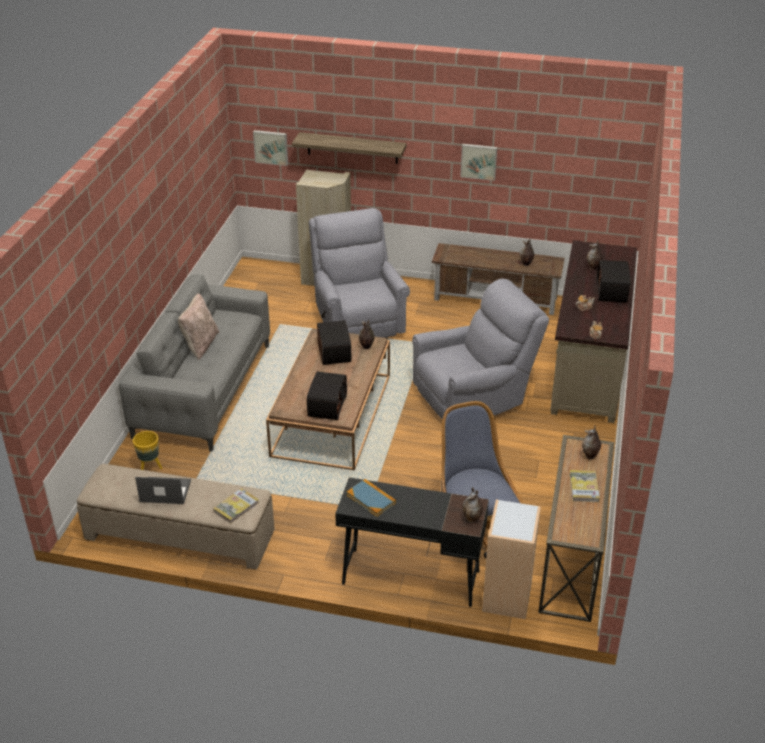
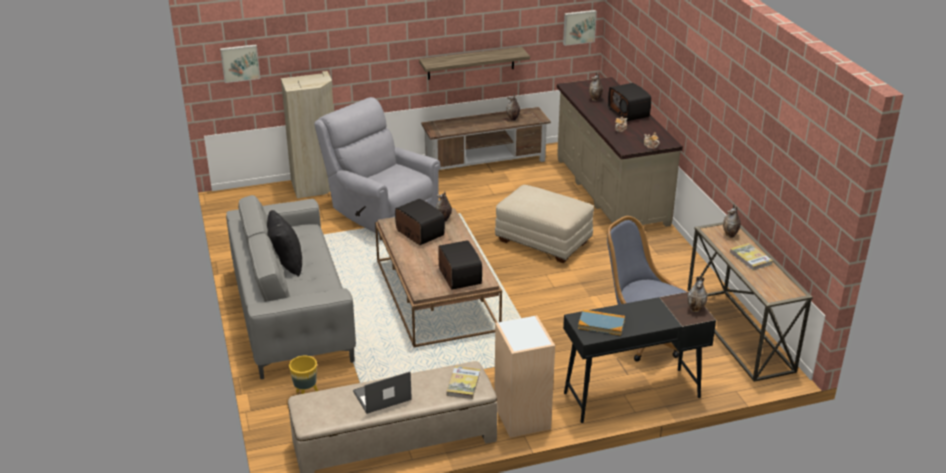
camera: 30 degrees left, 5 degrees down
(200, 344) = (286, 263): beige pillow -> black pillow
(352, 148) = (327, 45): shelf -> shelf (471, 63)
(474, 397) = (543, 241): grey armchair -> beige ottoman
(479, 161) = (452, 31): picture -> picture (579, 27)
(506, 596) = (719, 379): bookcase -> bookcase (522, 417)

